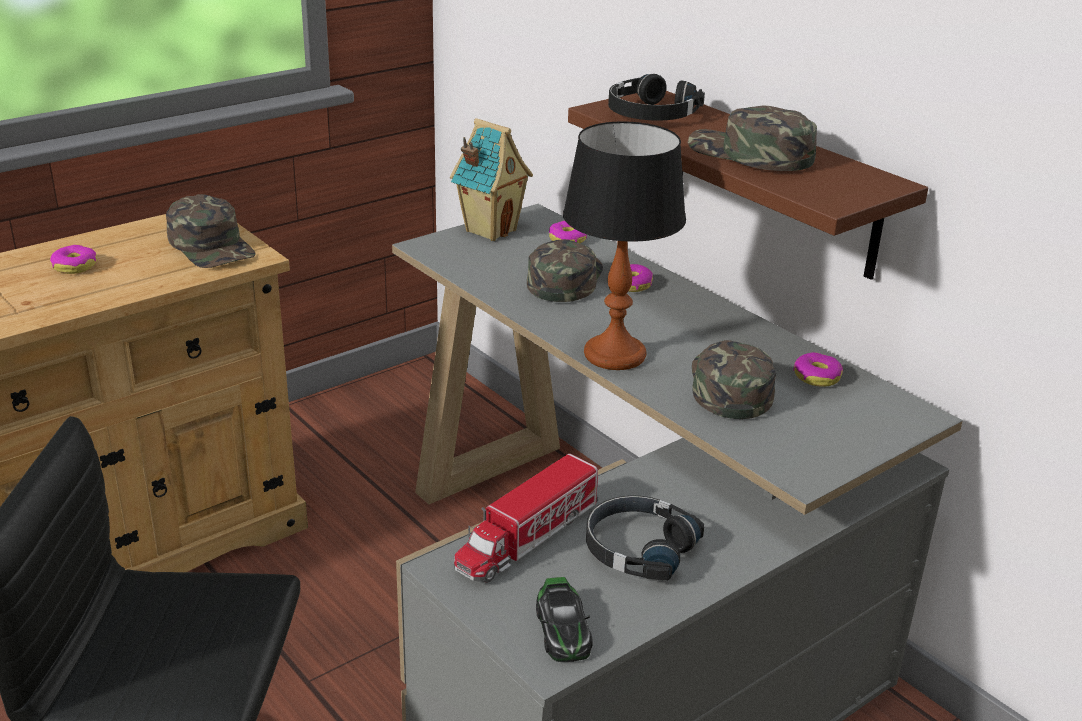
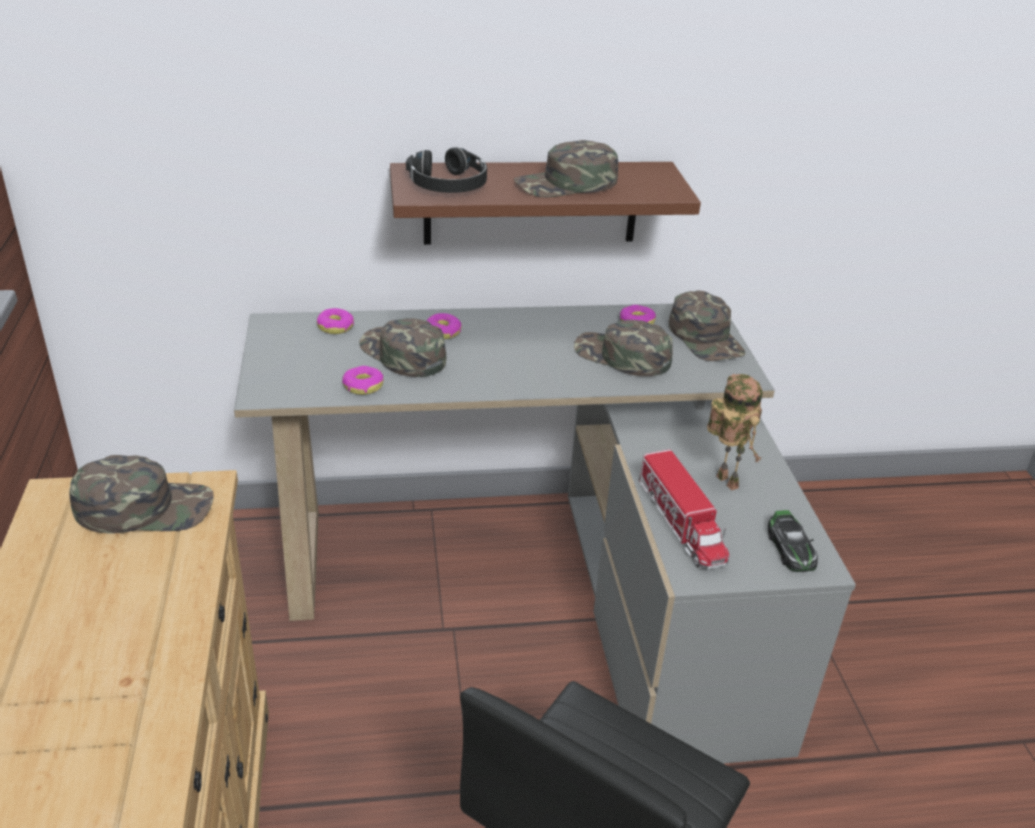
camera: 60 degrees left, 5 degrees up
(74, 266) = (72, 620): donut -> donut (363, 386)
(490, 230) = (273, 353): toy house -> none
(562, 628) = (790, 548): toy car -> toy car turned 60 degrees clockwise
(614, 355) = (541, 381): table lamp -> none
(638, 548) = (723, 482): black headphones -> toy robot
(855, 428) = (706, 337): none -> green cap

